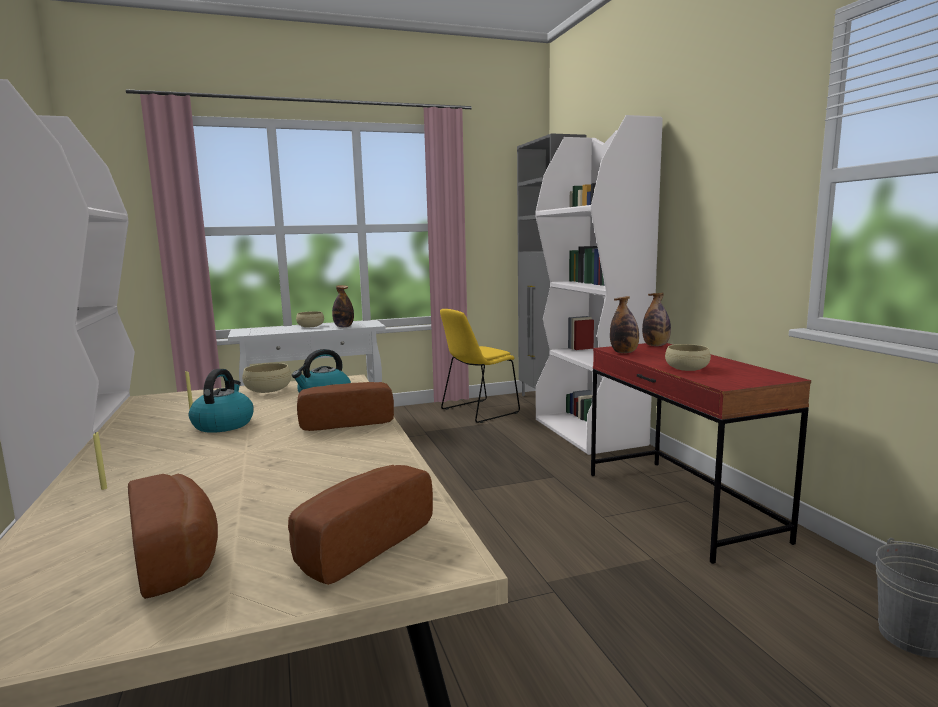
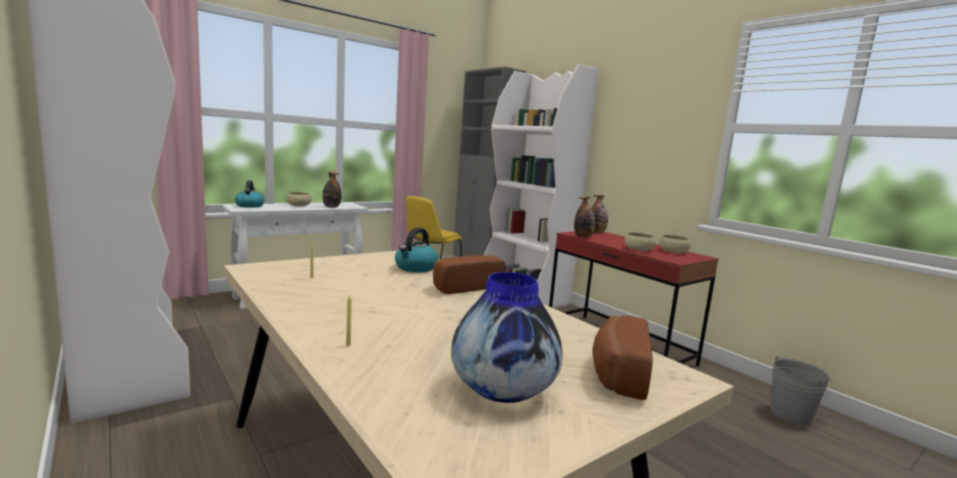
camera: 20 degrees left, 0 degrees up
(179, 554) = (503, 390): bread -> vase
(223, 424) = (364, 290): kettle -> kettle (249, 206)
(268, 389) = (354, 260): beige bowl -> beige bowl (673, 251)

